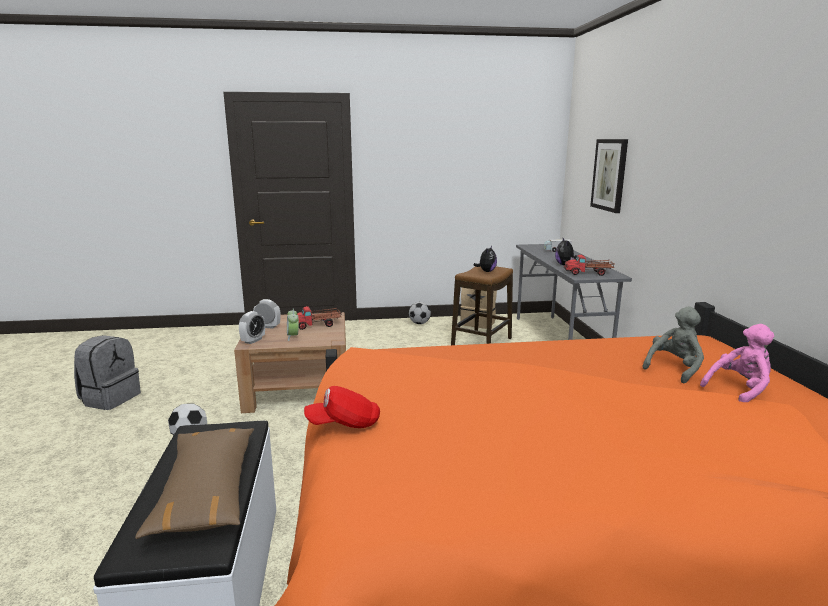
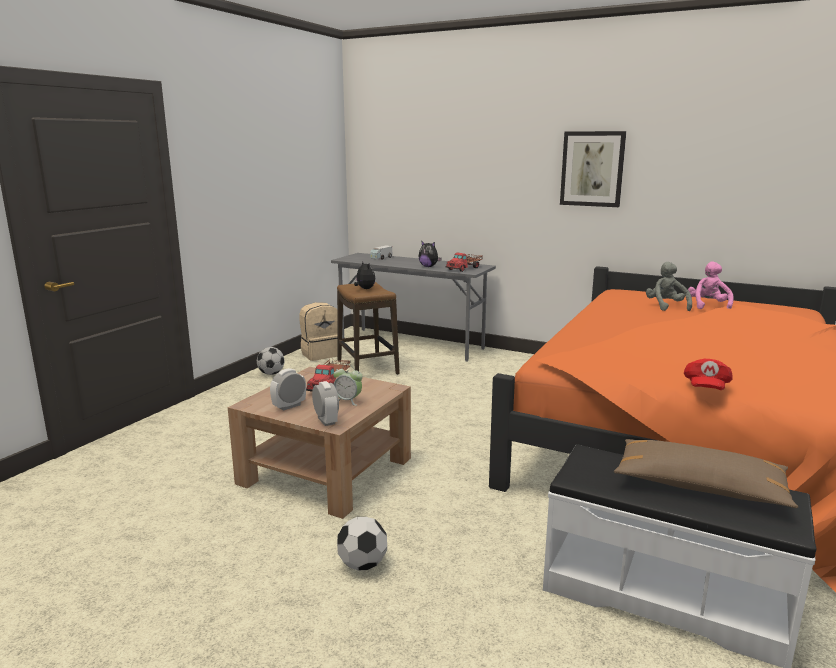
camera: 55 degrees left, 0 degrees up
(110, 398) = (134, 618): grey backpack -> none
(610, 175) = (437, 178): picture -> picture (592, 169)

